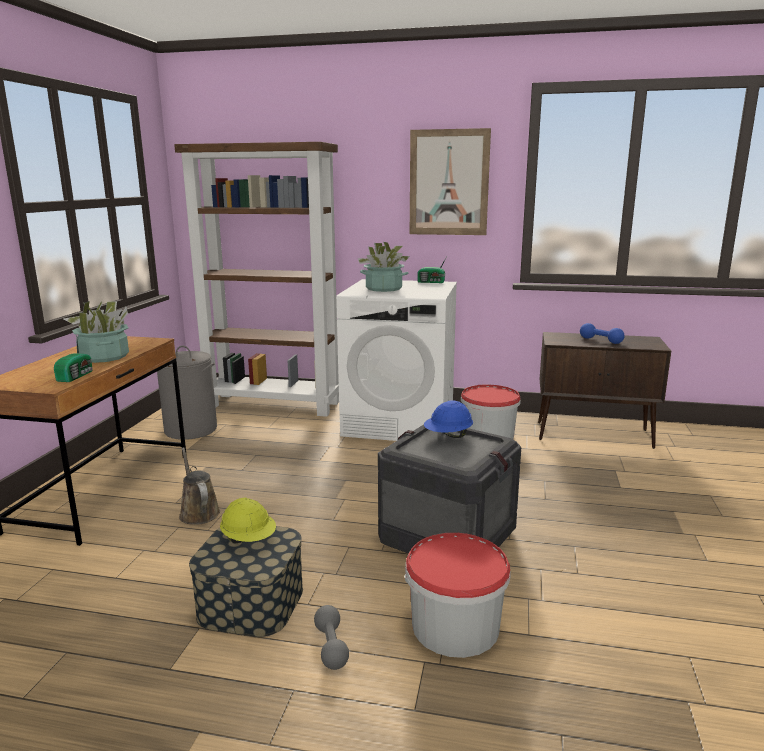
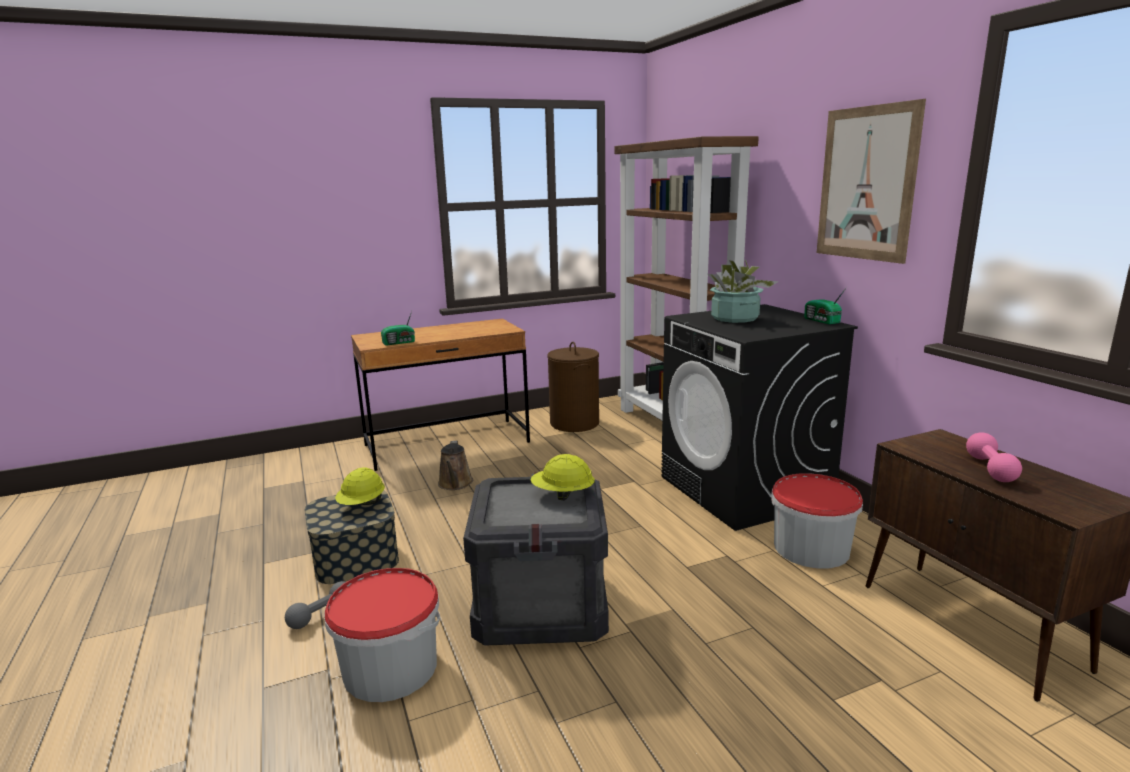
camera: 55 degrees right, 0 degrees up
(104, 357) = (450, 334): potted plant -> none
(190, 429) = (574, 423): grey laundry basket -> brown laundry basket
(198, 512) = (455, 484): brown watering can -> brown watering can turned 150 degrees clockwise
(400, 422) = (745, 490): white washing machine -> black washing machine
(448, 436) = (562, 495): blue hard hat -> yellow hard hat
(600, 340) = (990, 469): blue dumbbell -> pink dumbbell

